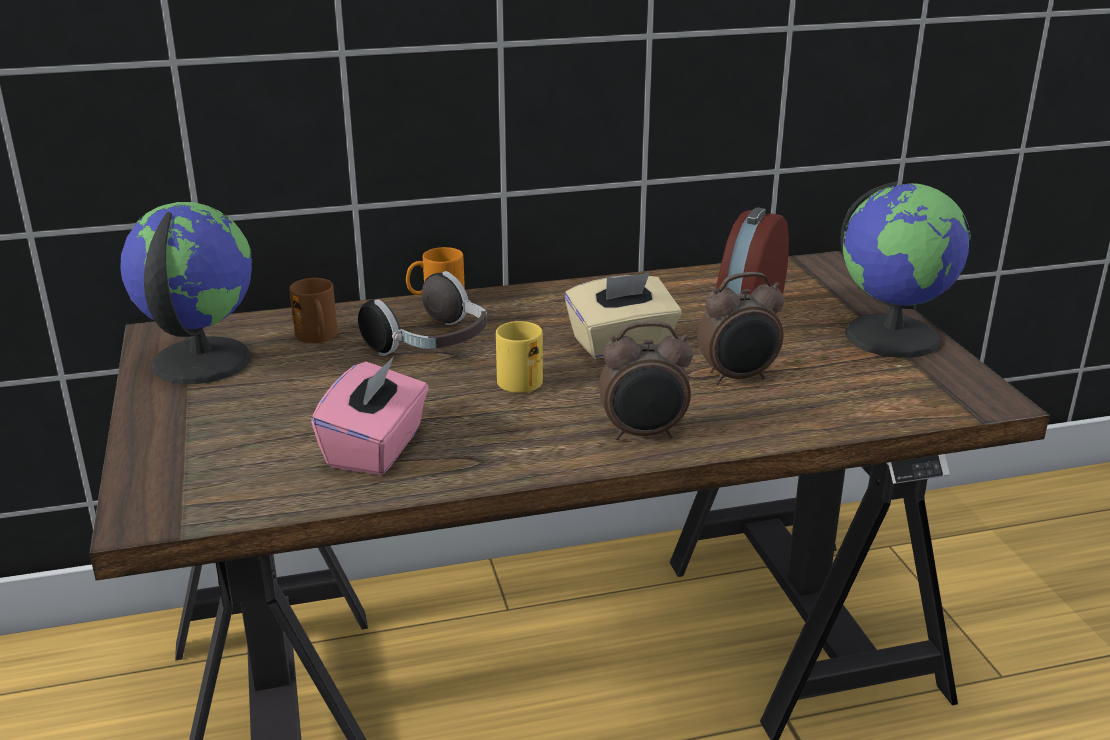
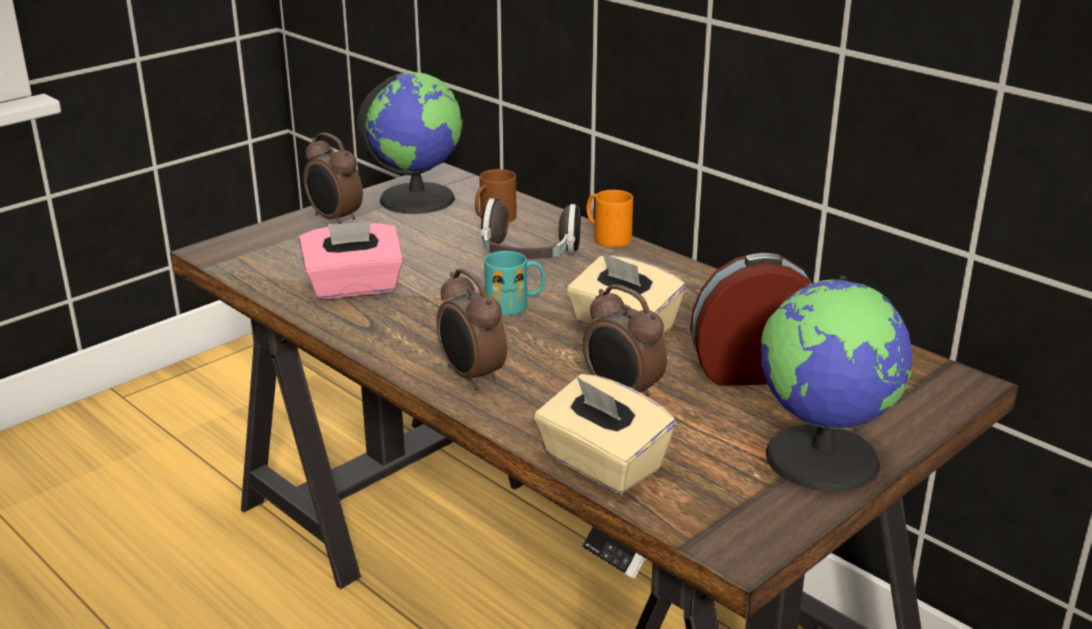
camera: 60 degrees right, 0 degrees up
(179, 419) = (334, 220): none -> alarm clock
(522, 377) = (515, 305): yellow mug -> turquoise mug
(845, 417) = (601, 464): none -> beige tissue box

